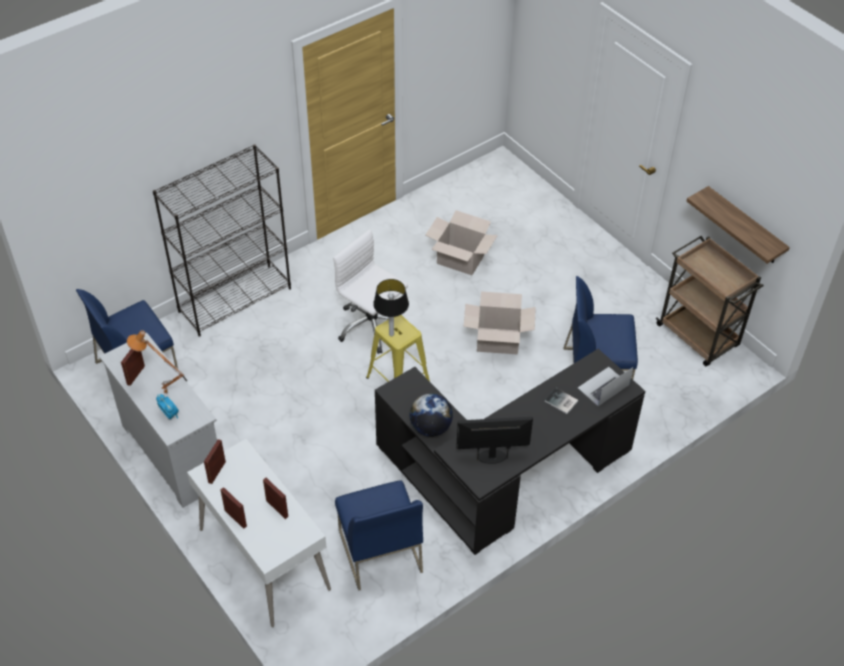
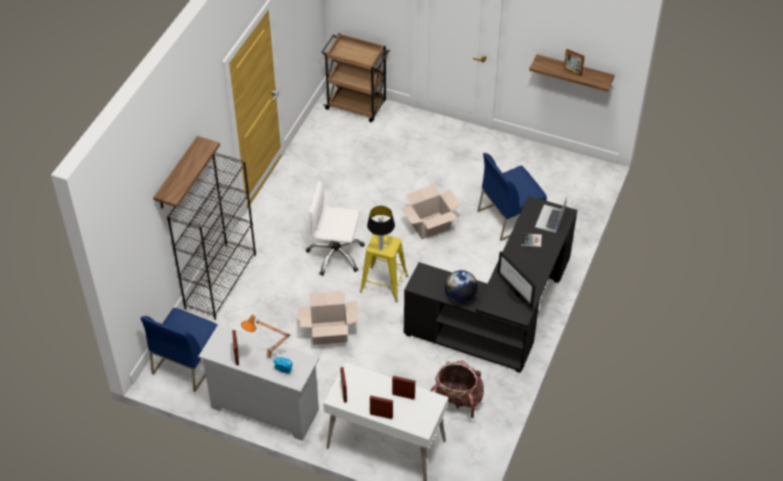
camera: 30 degrees left, 0 degrees up
(180, 148) = (177, 175): none -> shelf
(379, 550) = (457, 401): blue chair -> backpack
(460, 259) = (362, 180): cardboard box -> cardboard box (329, 332)
(492, 456) = (515, 295): monitor -> monitor turned 90 degrees counterclockwise
(698, 337) = (558, 164): brown cart -> brown cart (357, 106)
(737, 223) = (572, 71): none -> picture frame

